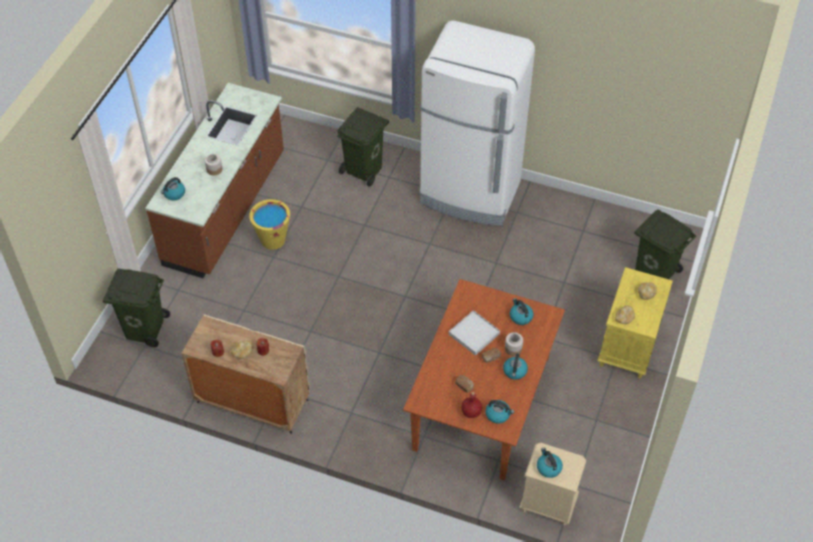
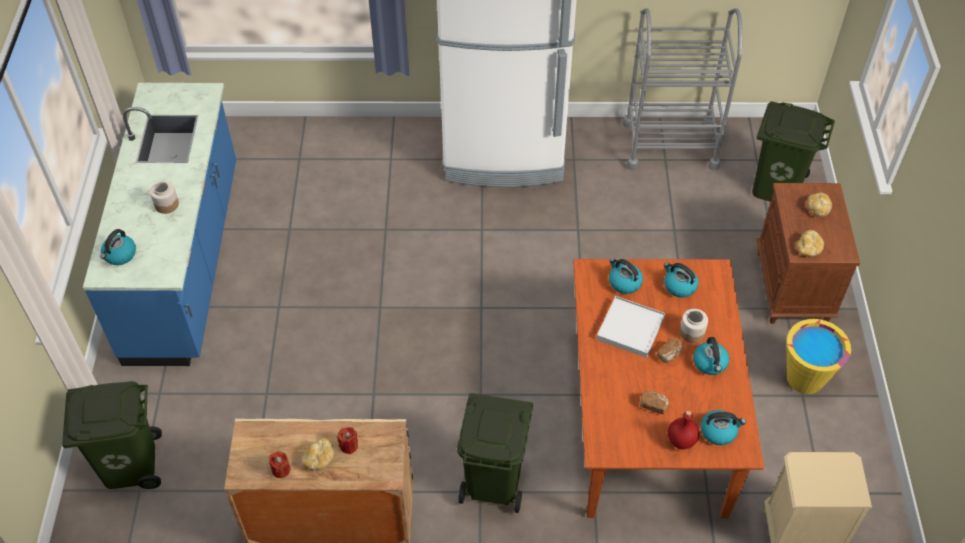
camera: 20 degrees left, 0 degrees up
(226, 209) = (186, 261): brown counter -> blue counter
(273, 240) = (269, 284): yellow bucket -> yellow bucket (805, 378)
(364, 170) = (354, 159): green trash can -> green trash can (495, 482)
(548, 467) = (819, 484): kettle -> kettle (624, 282)
(591, 221) = (670, 145): none -> grey cart
(628, 347) = (792, 288): yellow nightstand -> brown nightstand

